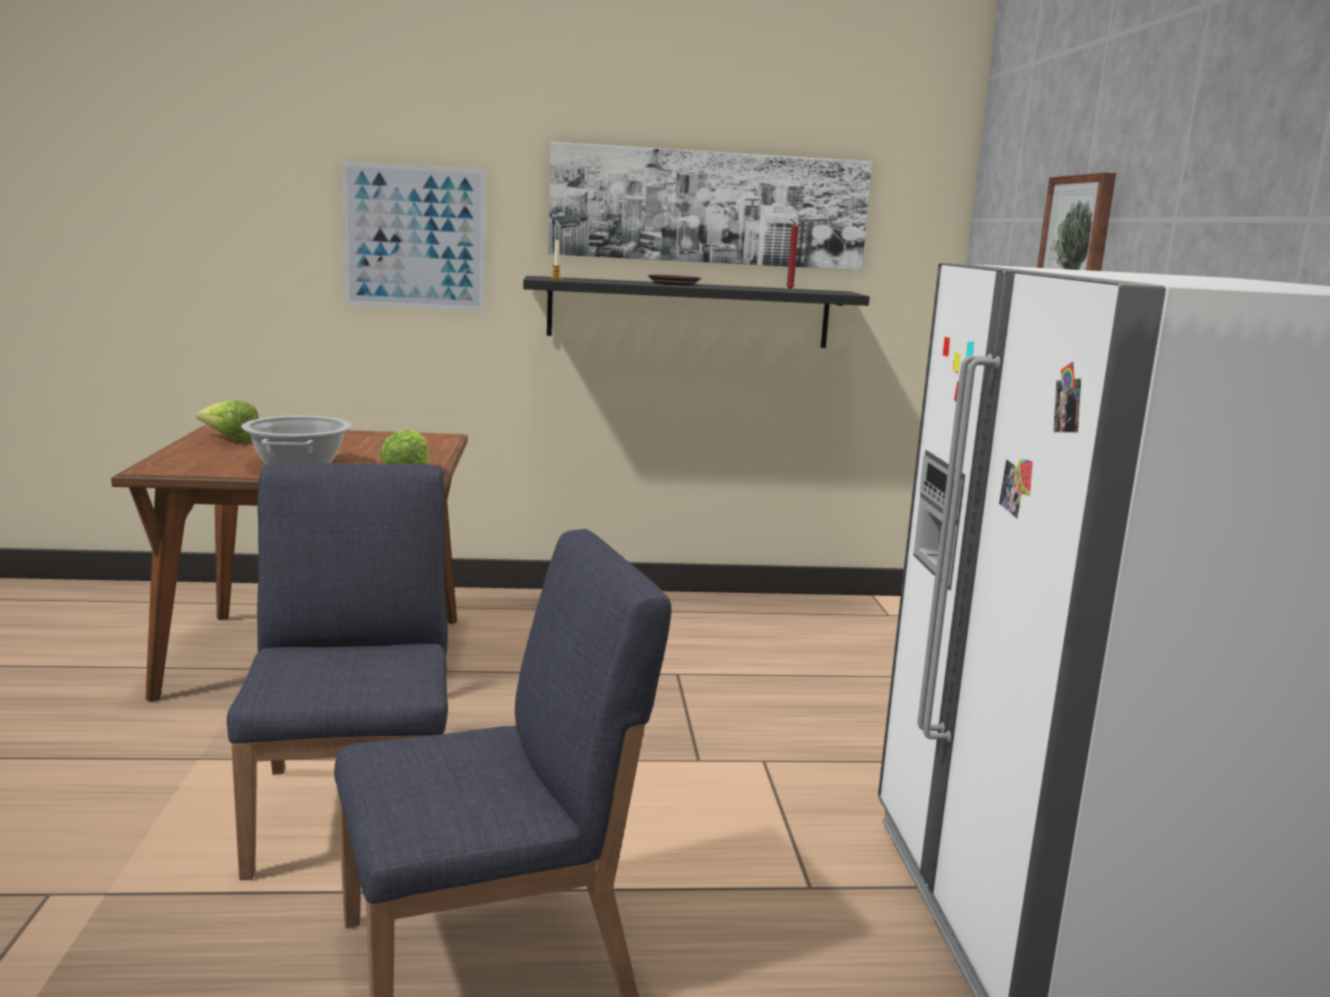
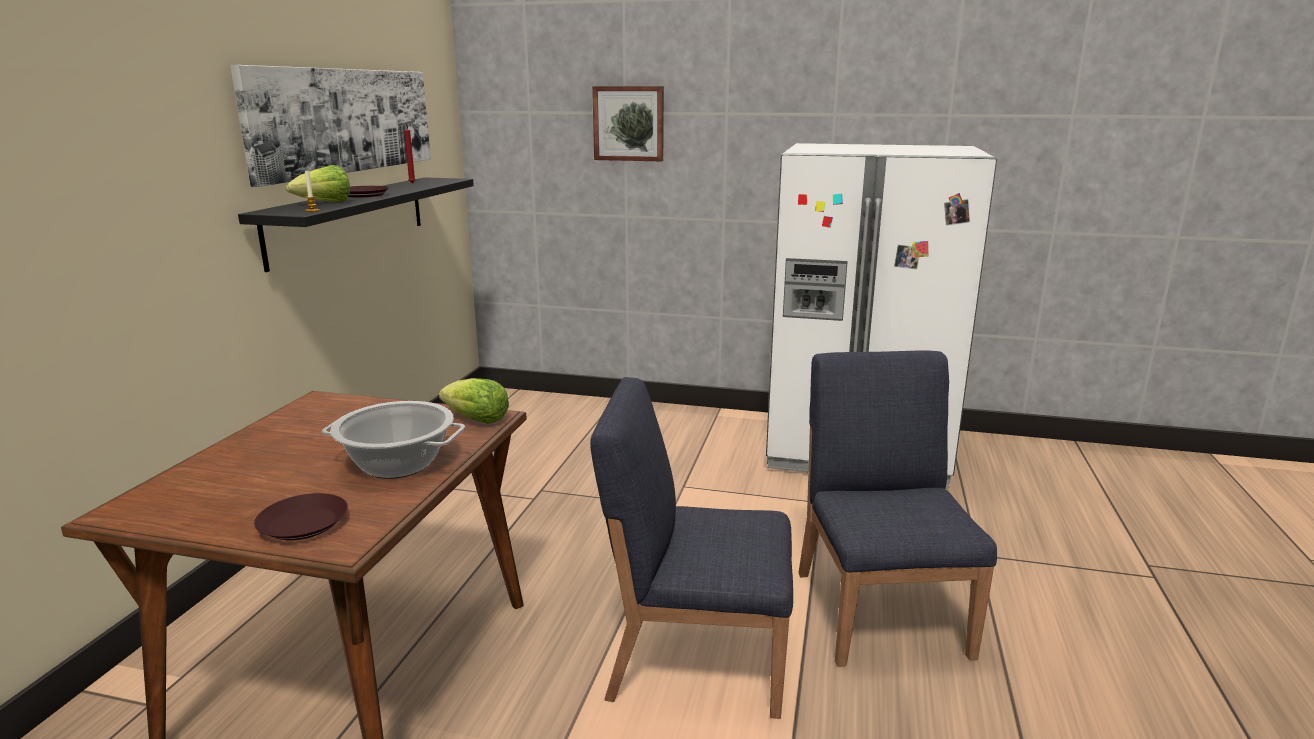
camera: 70 degrees left, 5 degrees up
(188, 459) = (302, 524): none -> brown plate
(230, 440) = (207, 502): lettuce -> lettuce (324, 203)
(415, 237) = (128, 193): picture -> none

